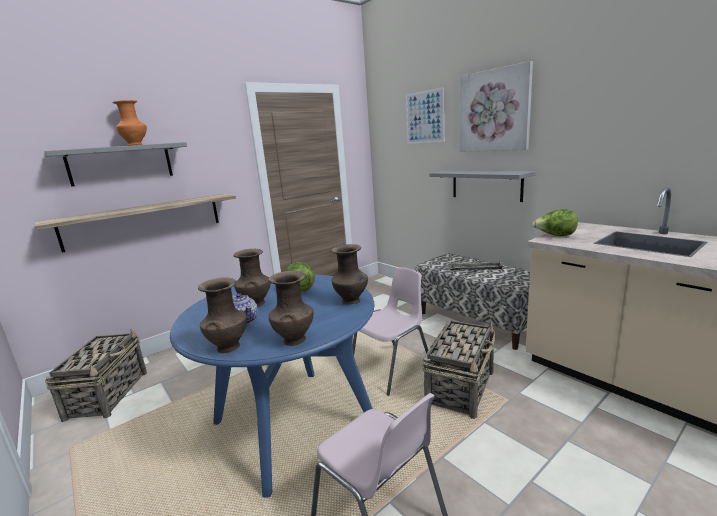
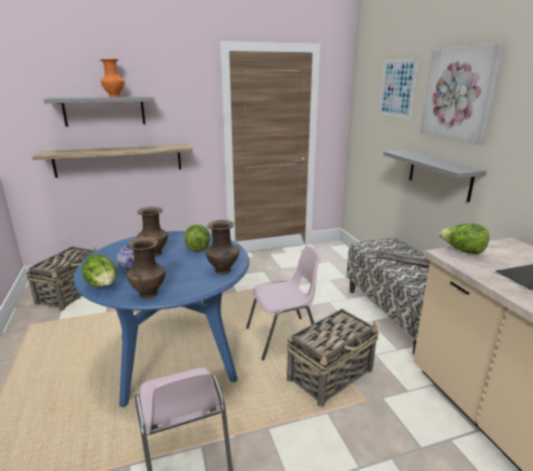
camera: 20 degrees right, 5 degrees up
(228, 347) = (103, 286): brown vase -> lettuce

